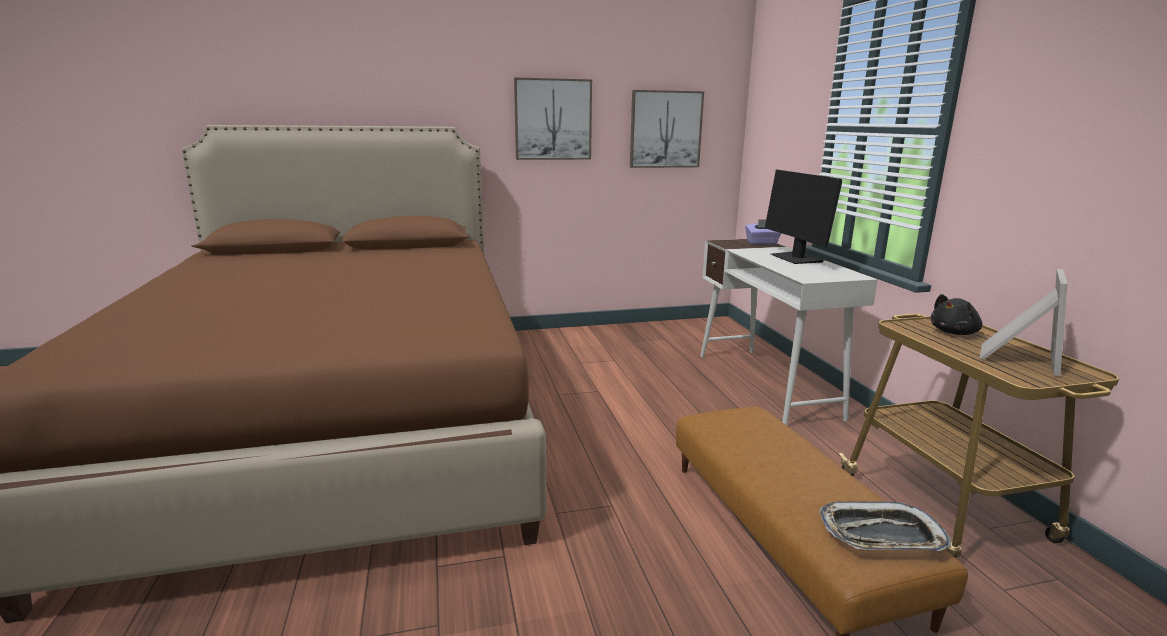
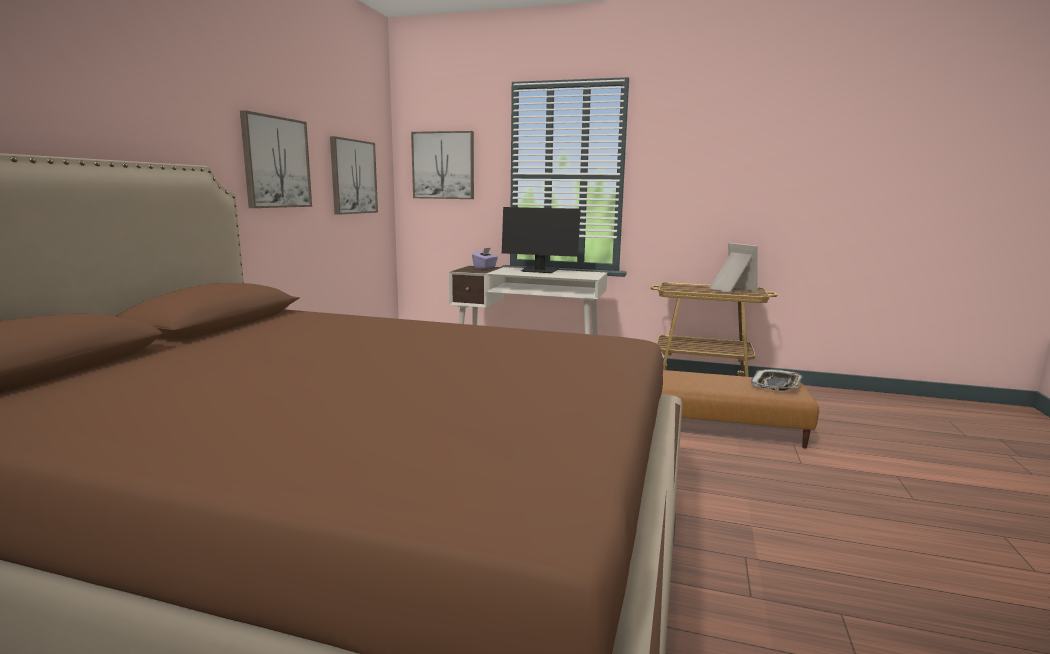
camera: 60 degrees left, 5 degrees down
(777, 114) = (443, 165): none -> picture
(955, 333) = (688, 287): black plush toy -> none

